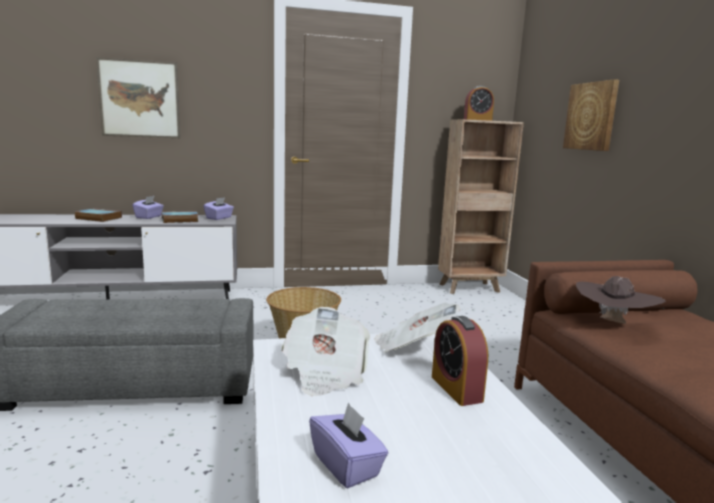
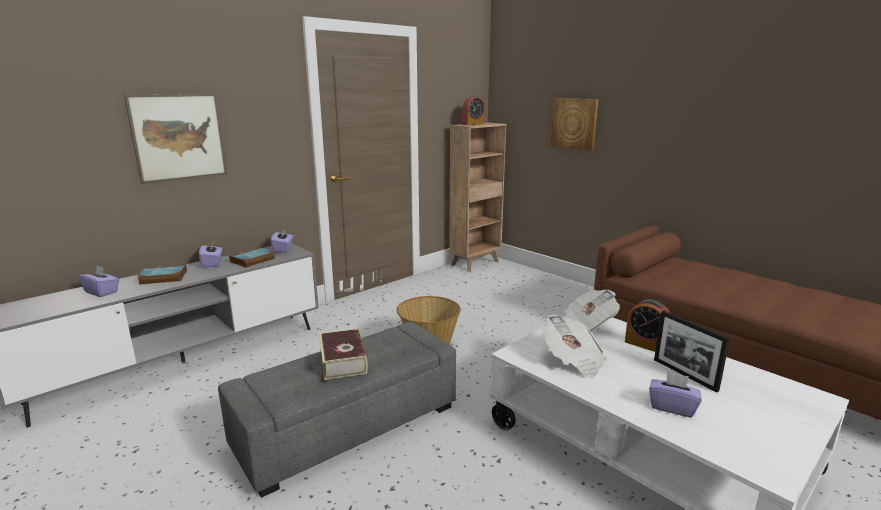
camera: 30 degrees left, 5 degrees up
(45, 218) = (102, 292): none -> purple tissue box
(131, 309) = (343, 361): none -> book
(445, 438) = (684, 374): none -> picture frame
(612, 323) = (663, 277): brown hat -> none

